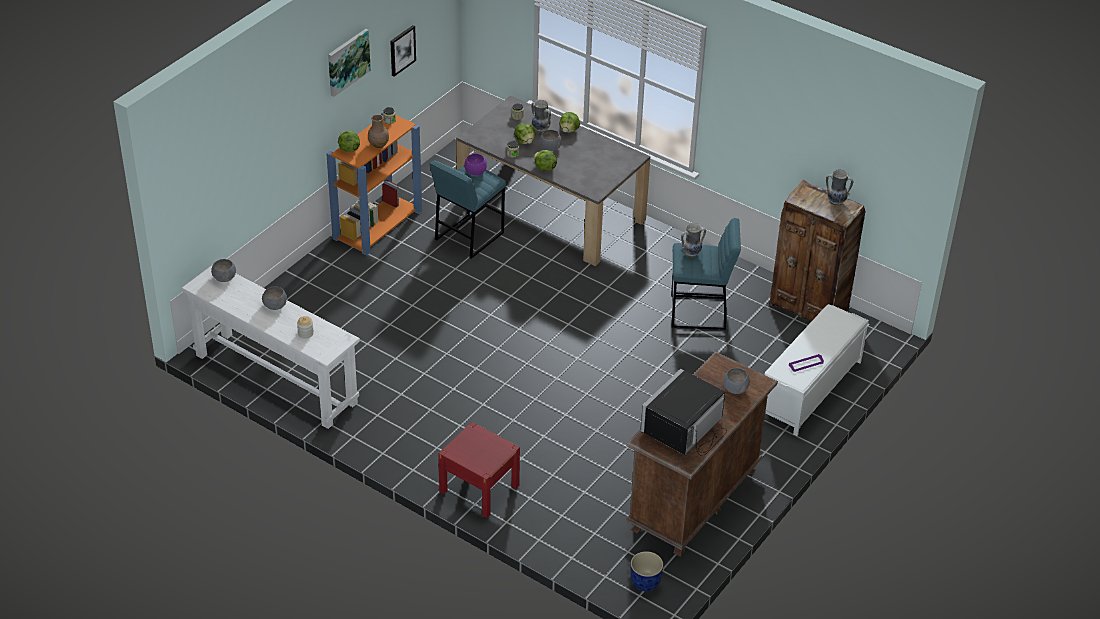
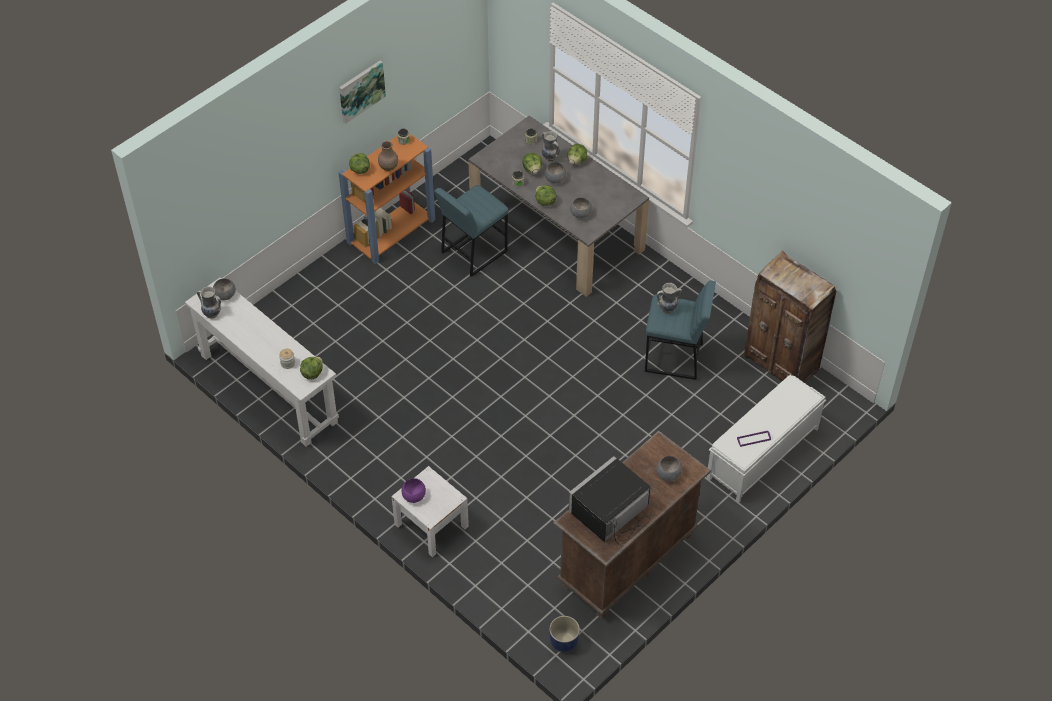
camera: 10 degrees right, 10 degrees up
(275, 305) = (265, 330): grey bowl -> grey bowl (580, 213)
(334, 340) = (312, 373): none -> lettuce
(402, 50) = (421, 73): picture -> none
(475, 172) = (481, 197): purple bowl -> purple bowl (413, 496)
(479, 488) = (431, 525): red nightstand -> white nightstand
(836, 201) = (808, 279): vase -> vase (212, 313)

